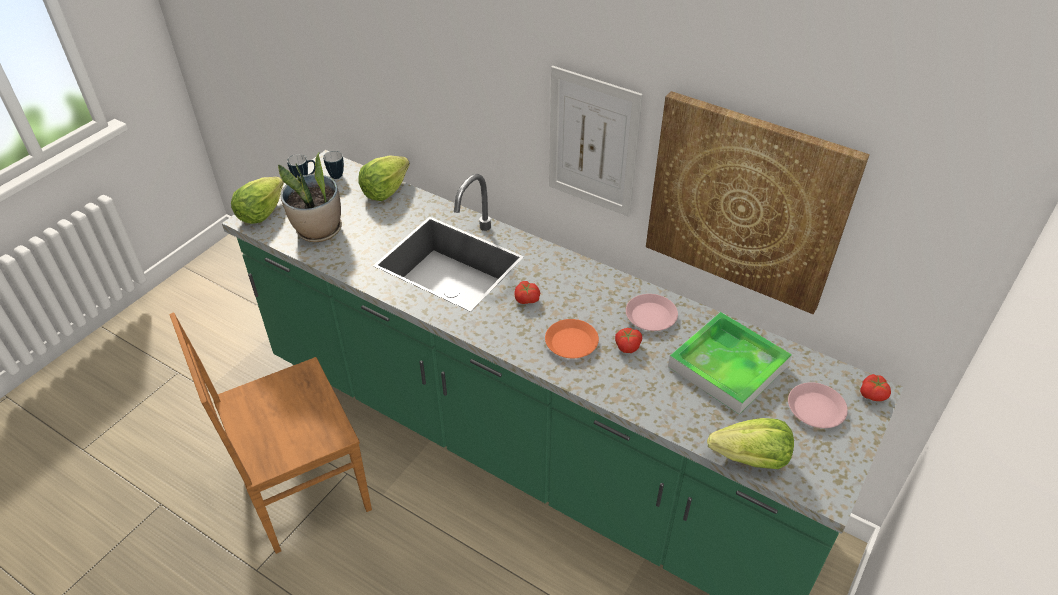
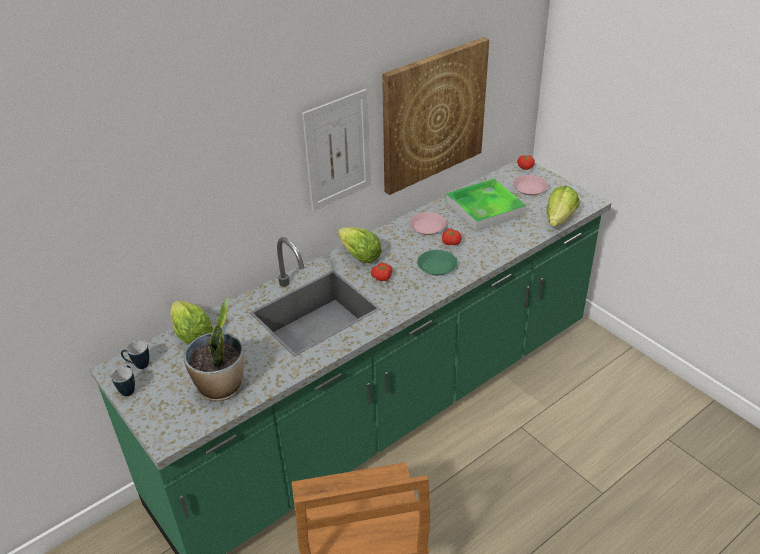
camera: 70 degrees left, 5 degrees down
(260, 213) = (163, 428): lettuce -> lettuce (360, 256)
(571, 343) = (437, 266): orange plate -> green plate

